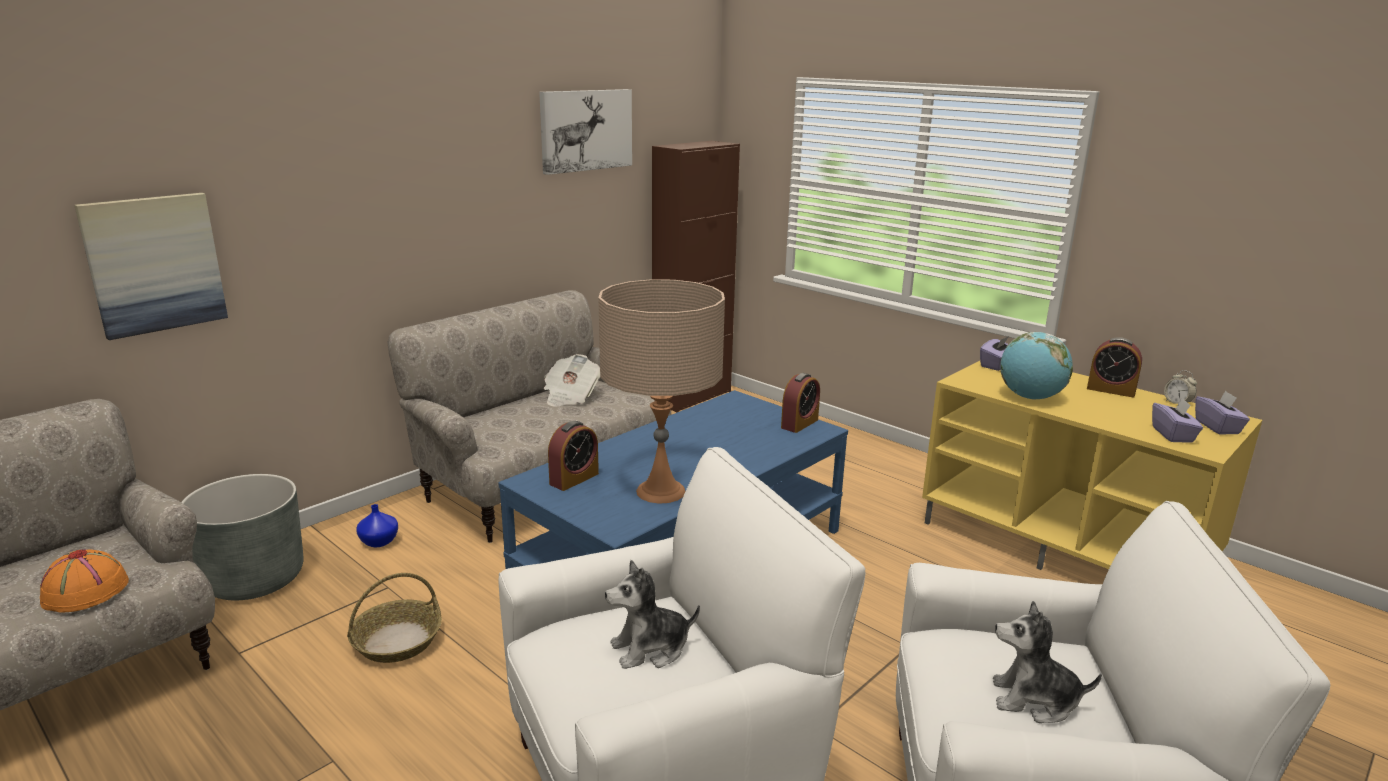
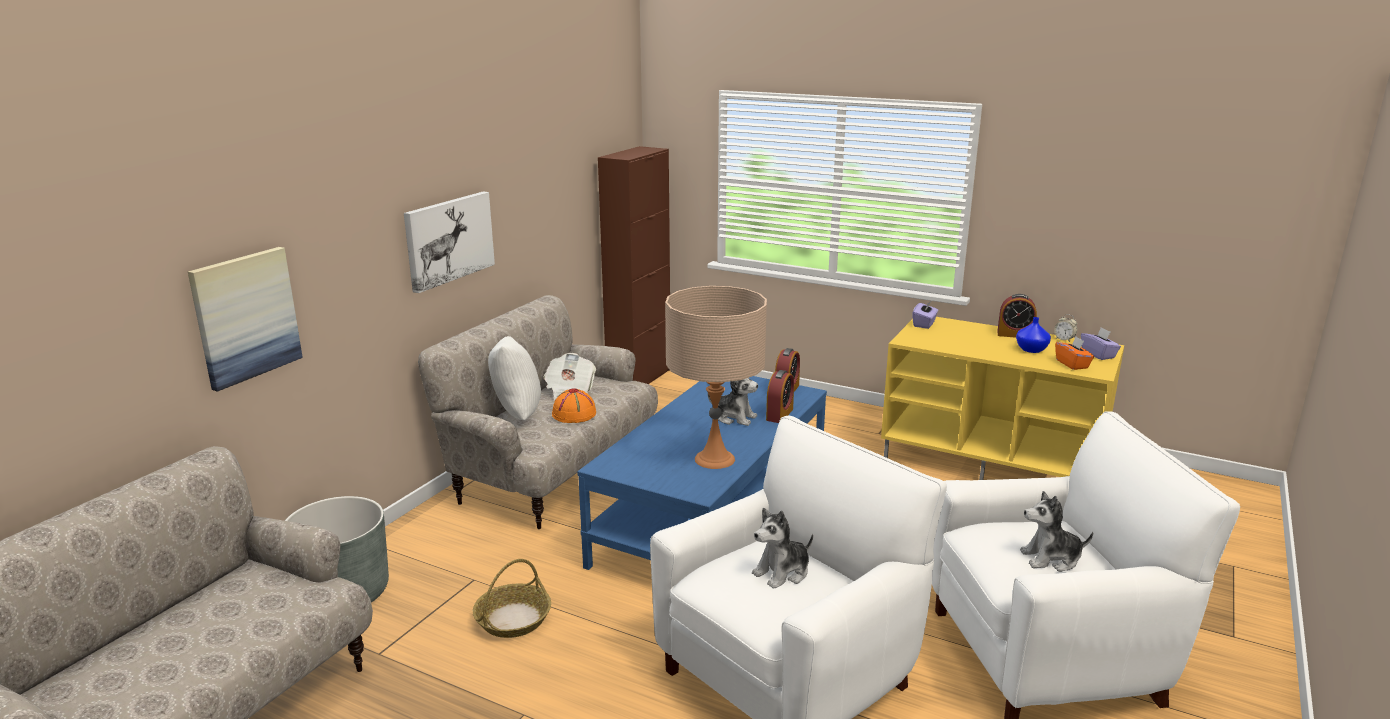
camera: 15 degrees left, 0 degrees up
(85, 592) = (274, 615): orange hat -> orange hat (574, 414)
(379, 541) = (438, 544): blue vase -> blue vase (1030, 349)
(498, 412) = (515, 414): none -> white pillow
(574, 479) = (638, 459): alarm clock -> alarm clock (779, 414)
(585, 130) = (549, 150): picture -> picture (449, 240)
(717, 446) = (734, 417): none -> plush toy
(1030, 397) = (962, 348): globe -> none
(1173, 435) = (1072, 364): purple tissue box -> orange tissue box

